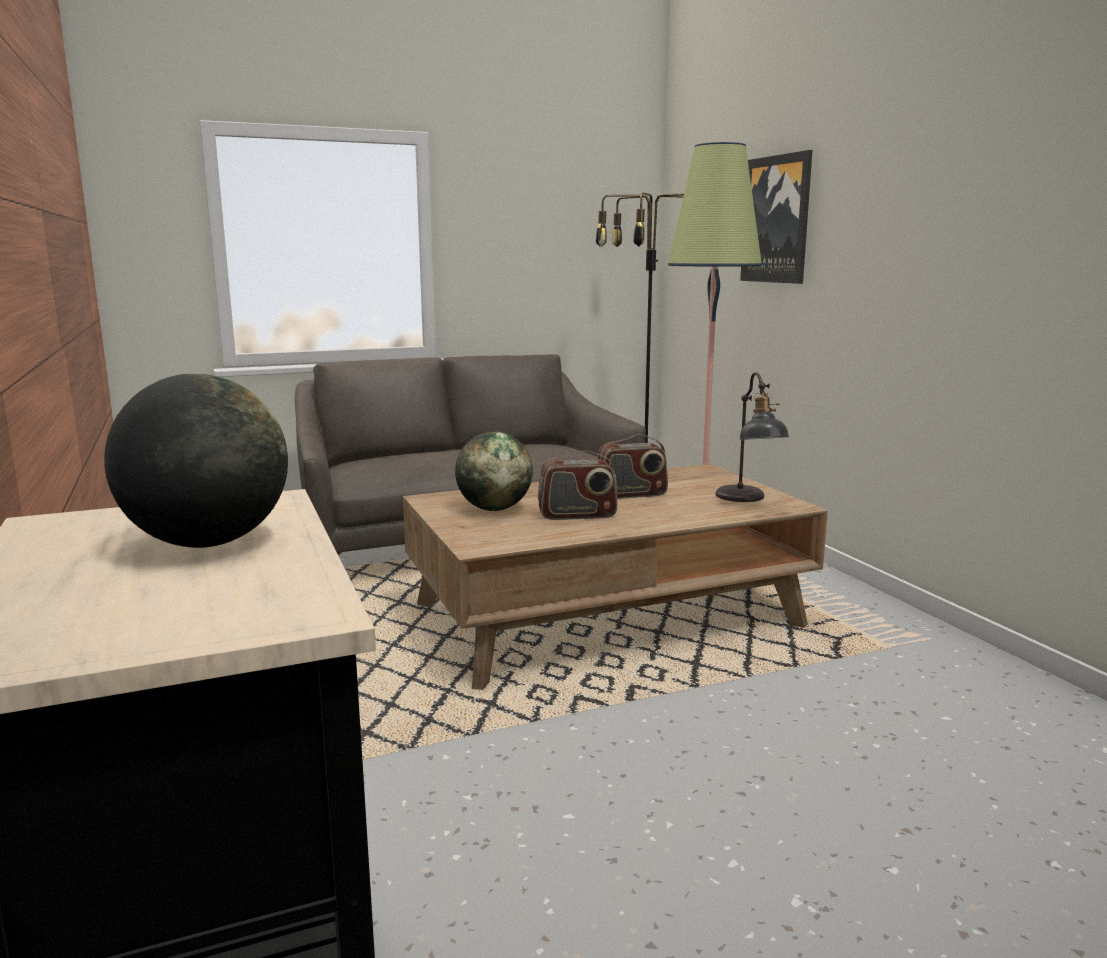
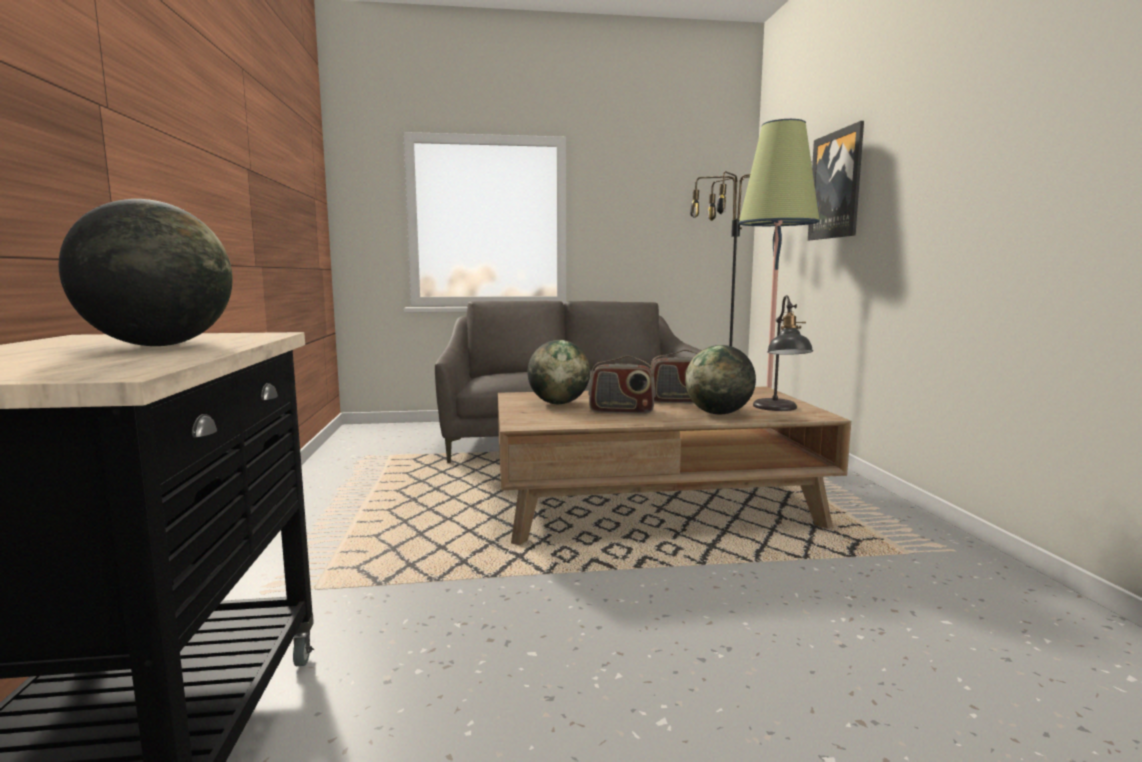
camera: 15 degrees right, 5 degrees down
(687, 511) = (718, 413): none -> globe

